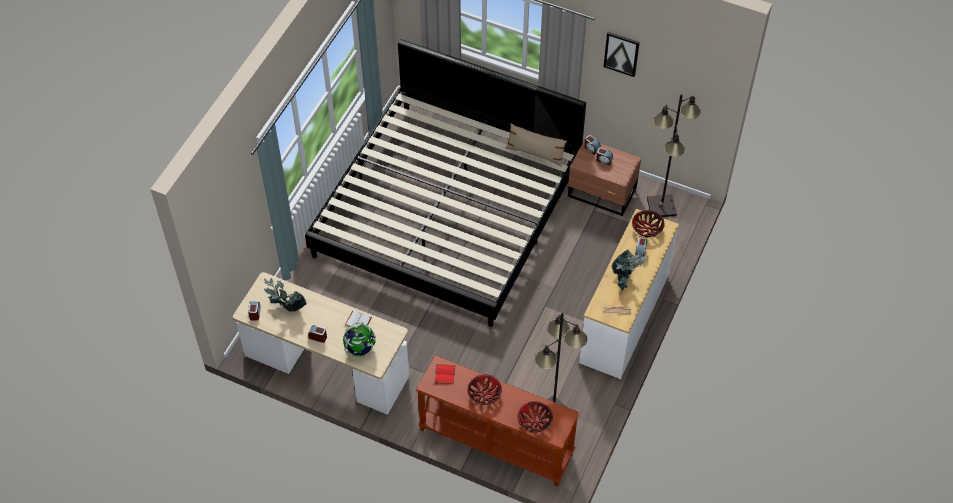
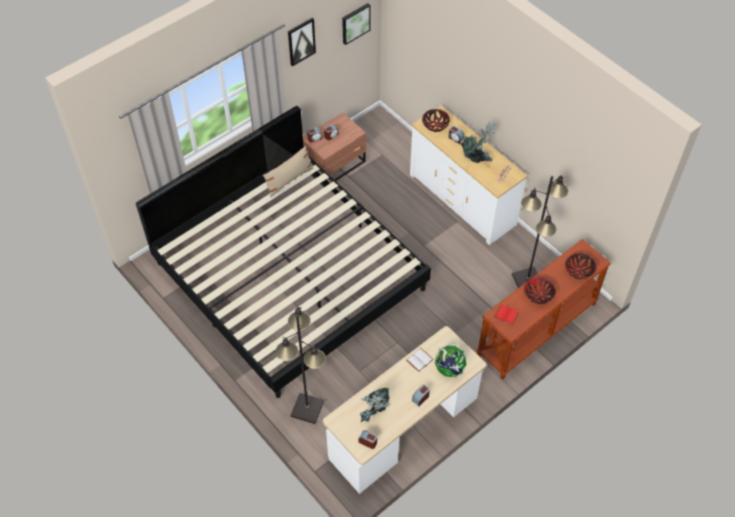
camera: 65 degrees left, 0 degrees up
(662, 207) = (371, 134): black floor lamp -> black floor lamp (308, 408)
(692, 89) = (355, 23): none -> picture

